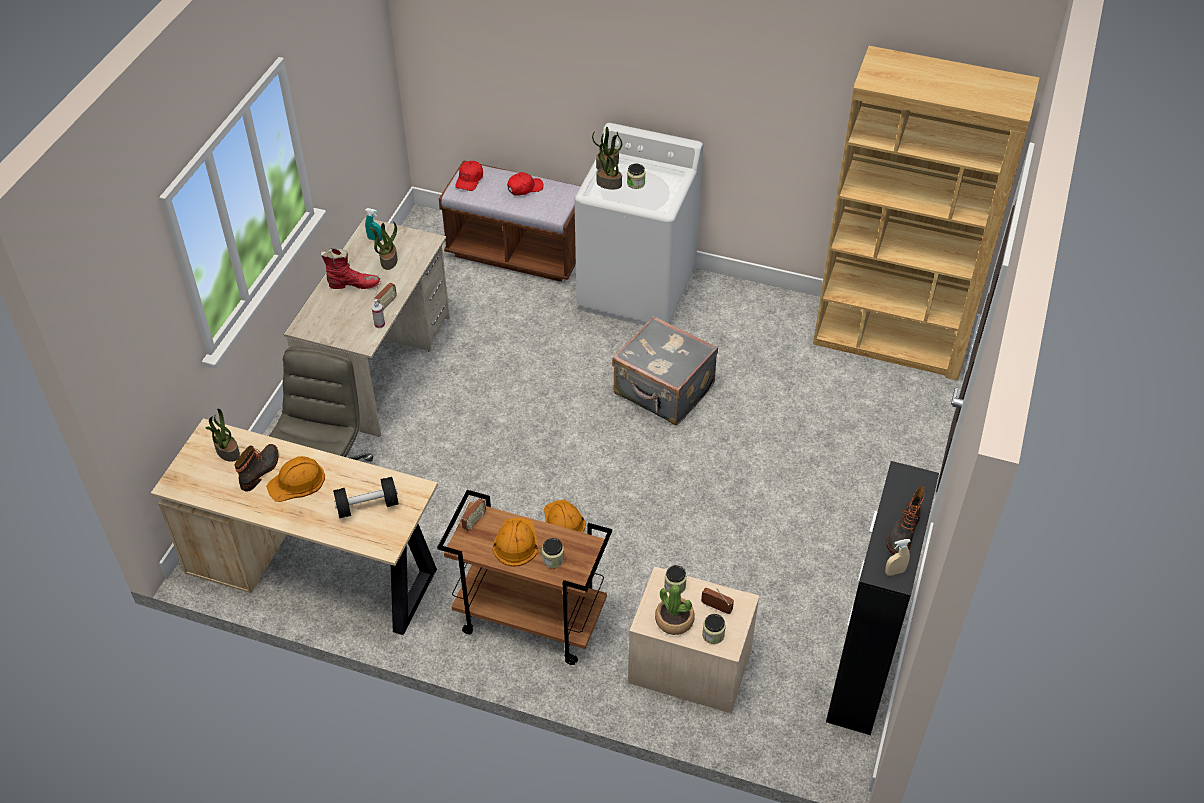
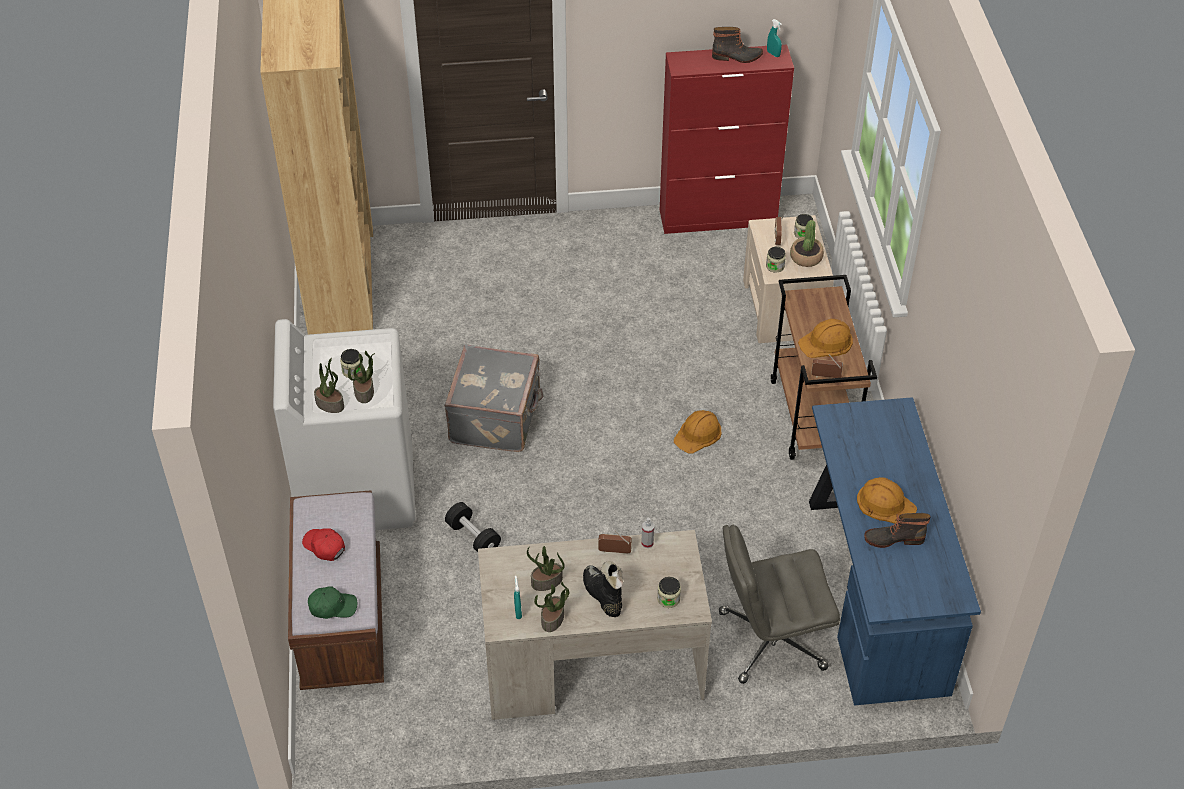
camera: 115 degrees left, 0 degrees up
(227, 452) = (893, 577): potted plant -> potted plant (553, 619)
(316, 571) = (874, 589): beige desk -> blue desk
(353, 284) = (602, 596): red boot -> black boot
(367, 506) = (872, 441): black dumbbell -> black dumbbell (473, 537)
(470, 180) = (332, 606): red cap -> green cap
(553, 559) = (825, 314): jar -> jar (668, 599)
(862, 670) = (718, 217): black cabinet -> red cabinet
(895, 572) = (773, 54): beige spray bottle -> turquoise spray bottle

